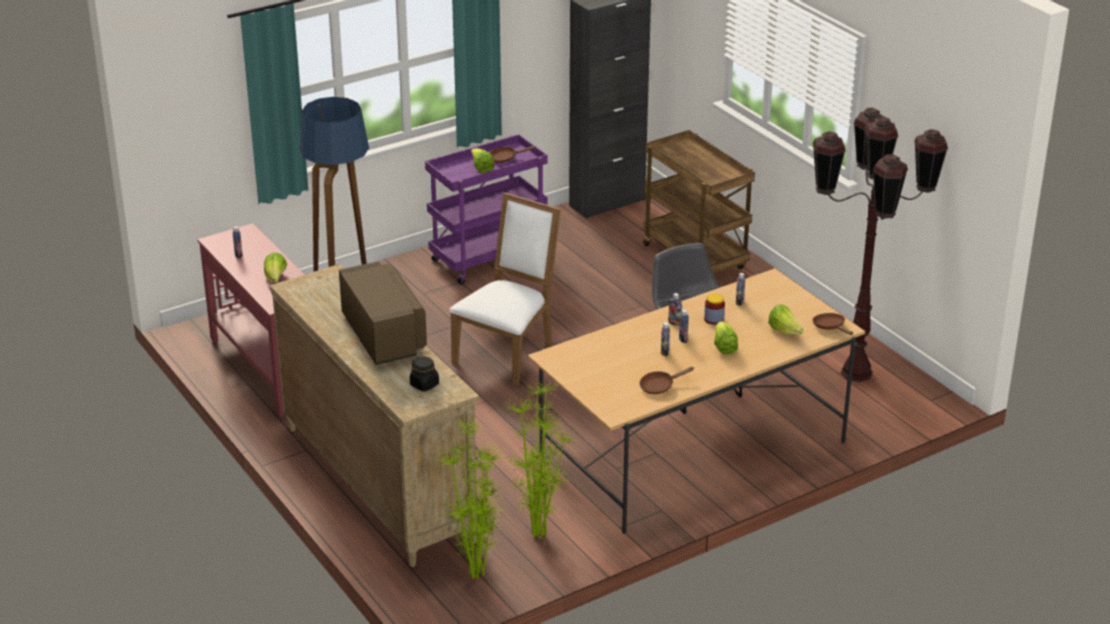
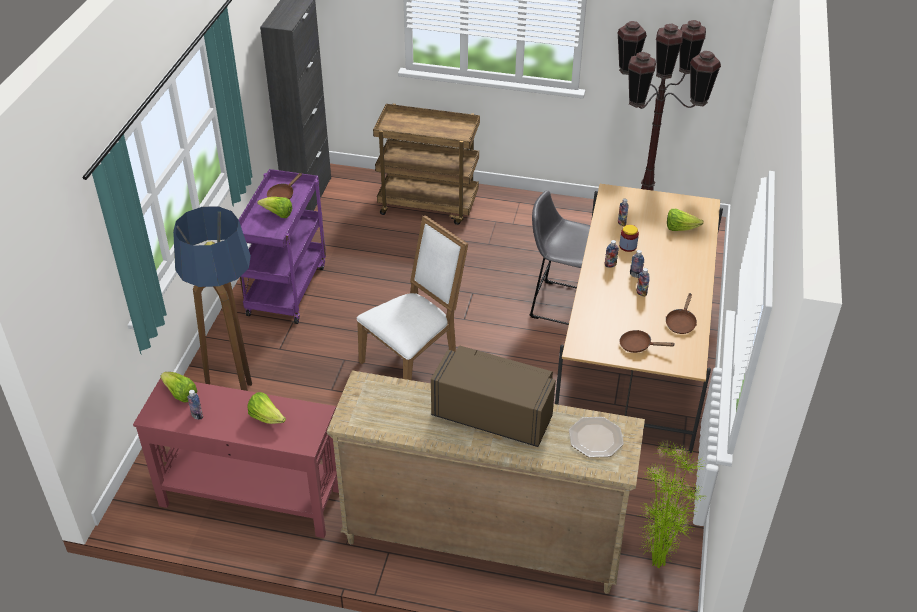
camera: 45 degrees left, 10 degrees up
(424, 385) = (595, 438): black jar -> plate
(508, 353) = (414, 360): white chair -> white chair turned 60 degrees clockwise
(539, 533) = (644, 494): potted plant -> none
(724, 346) = (666, 264): lettuce -> lettuce (180, 394)
(830, 327) = (699, 208): brown frying pan -> brown frying pan (638, 346)

